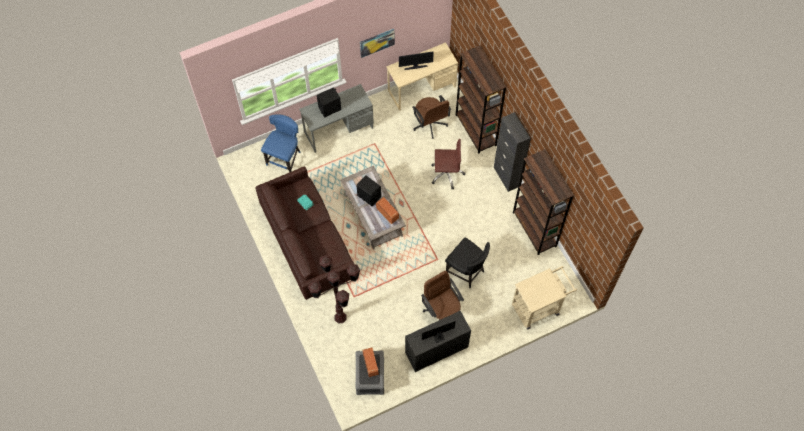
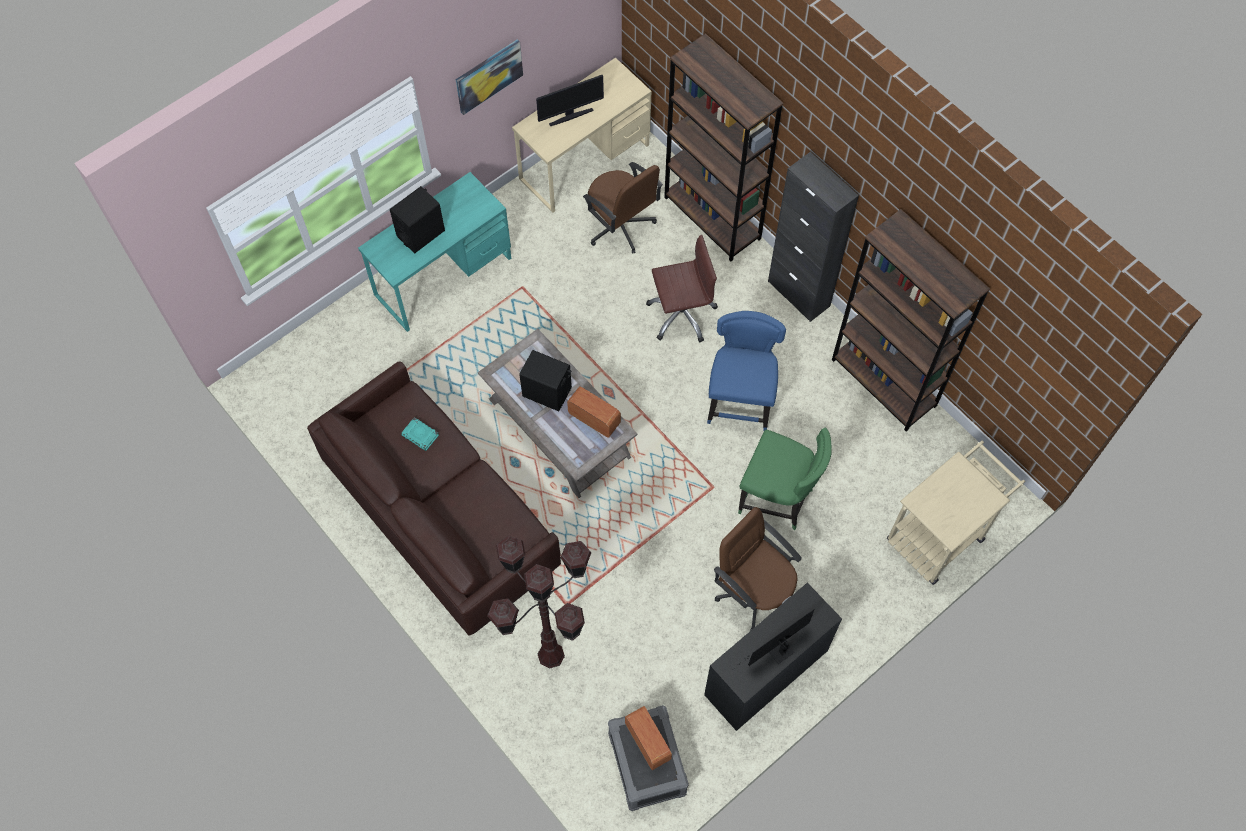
camera: 15 degrees left, 0 degrees up
(285, 159) = (350, 357): blue chair -> blue chair (740, 401)
(339, 130) = (443, 276): grey desk -> turquoise desk
(466, 272) = (777, 499): black chair -> green chair

